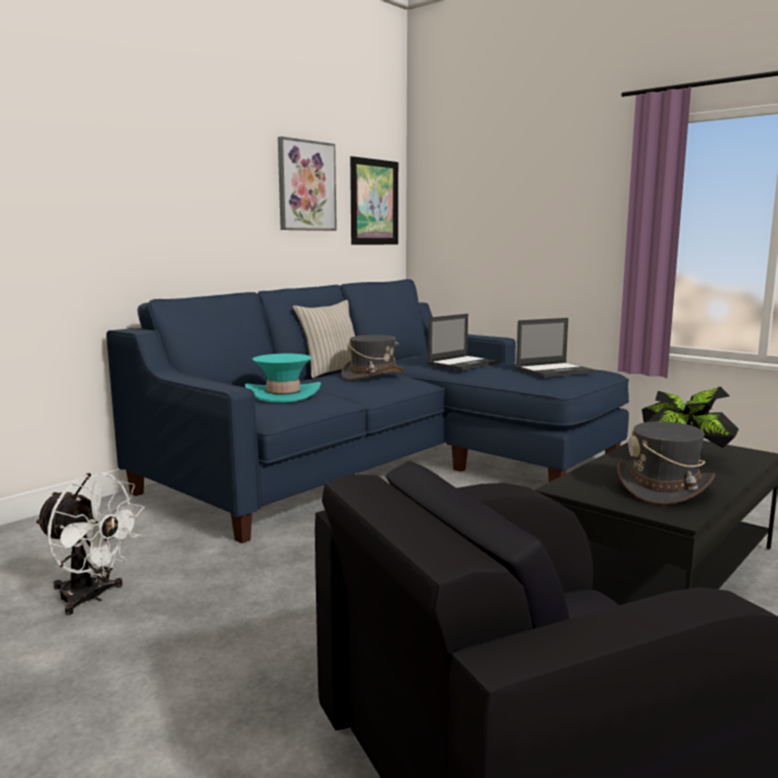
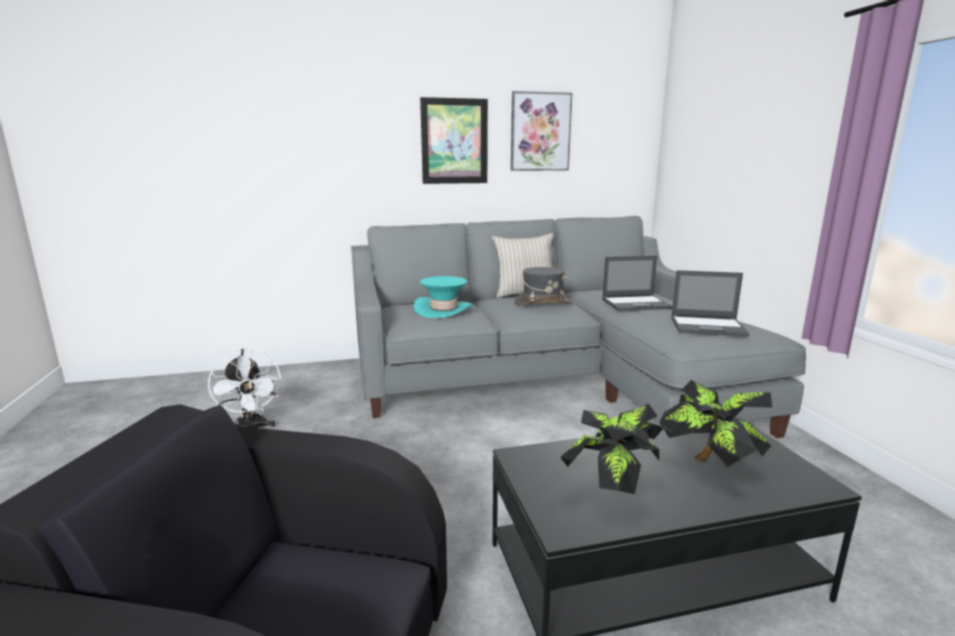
camera: 35 degrees right, 5 degrees up
(374, 202) = (618, 143): picture -> picture (454, 141)
(383, 465) = (553, 380): blue sofa -> grey sofa
(664, 488) = (614, 490): grey hat -> potted plant

